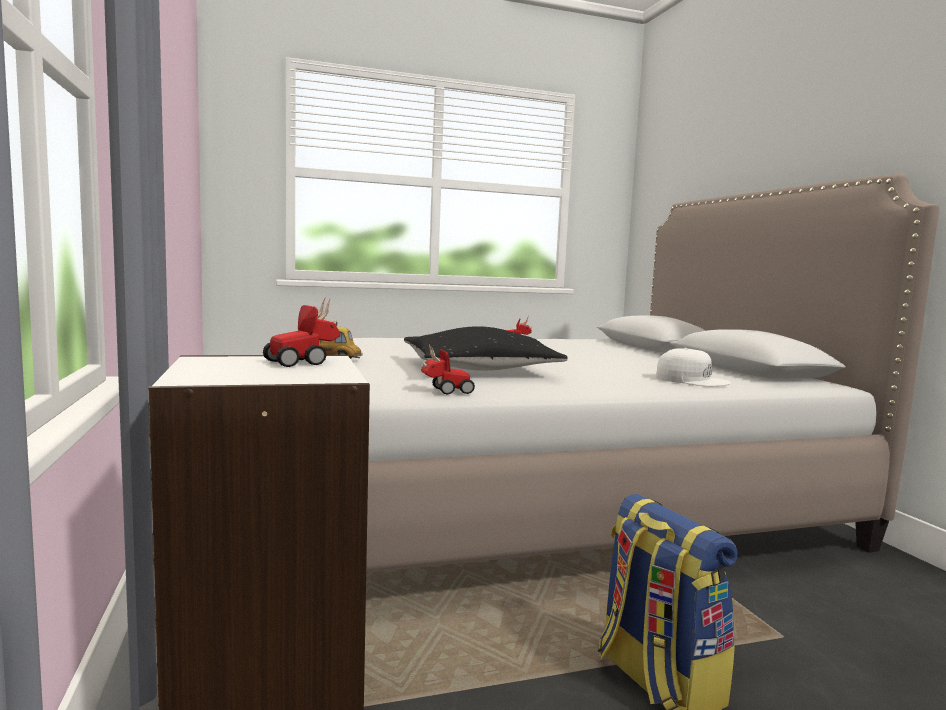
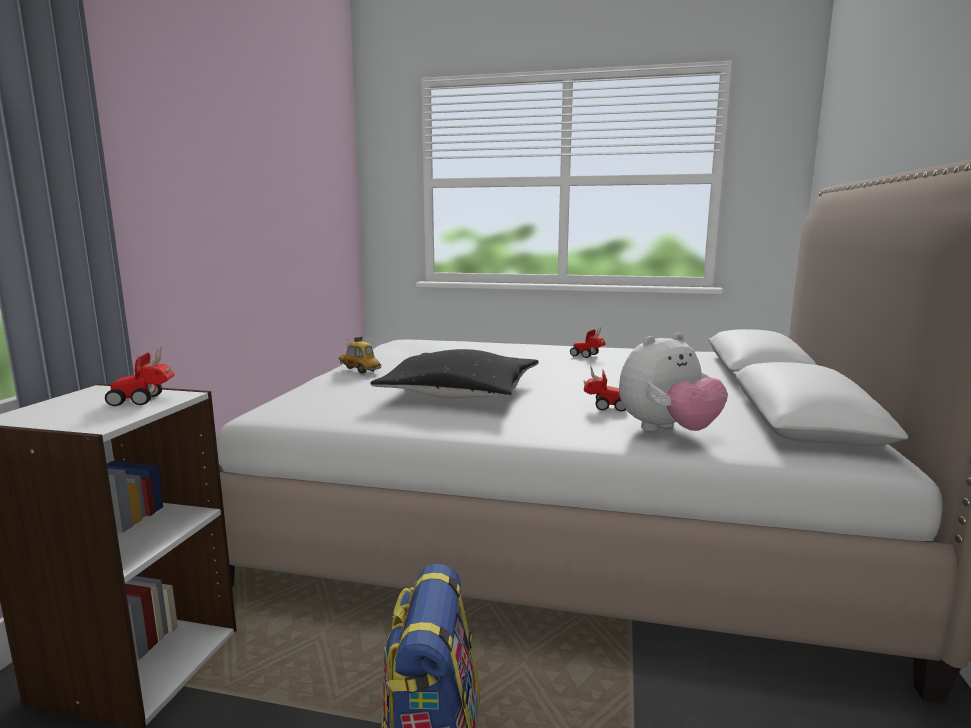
camera: 30 degrees right, 5 degrees up
(445, 391) = (360, 420): toy car -> toy car (604, 406)
(691, 380) = (667, 431): white cap -> plush toy

